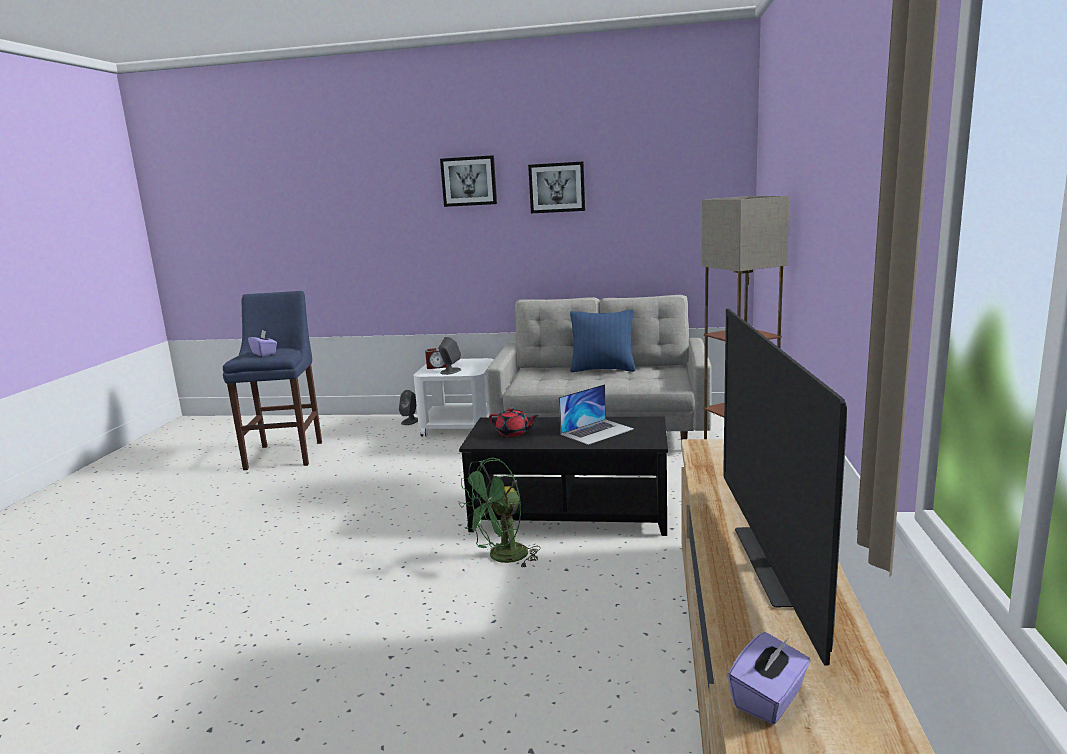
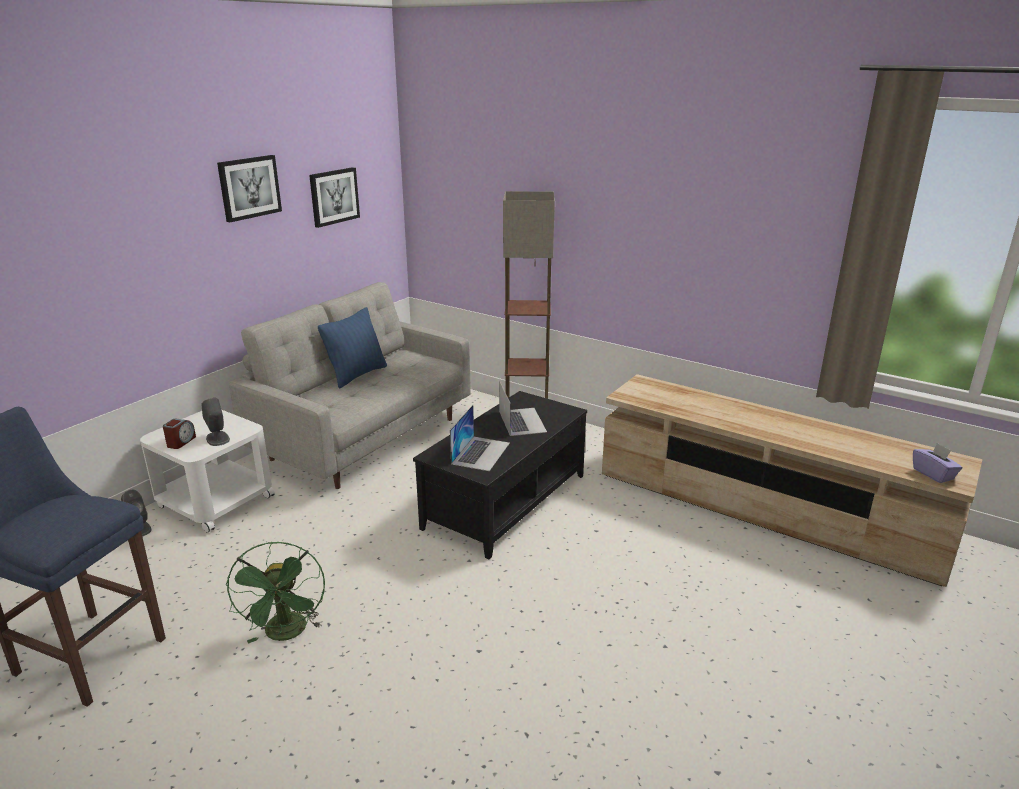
camera: 65 degrees left, 10 degrees up
(264, 353) = (66, 520): purple tissue box -> none
(469, 181) = (148, 190): picture -> picture (334, 196)
(502, 558) = (552, 554): green fan -> green fan (287, 634)
(513, 433) = (481, 453): red teapot -> laptop
(767, 565) = (810, 434): television -> none

